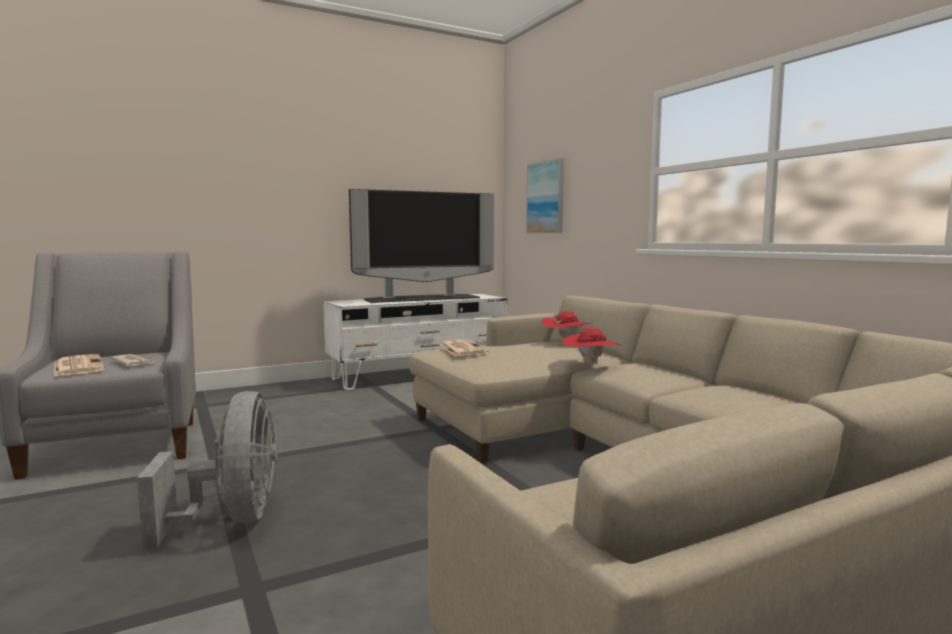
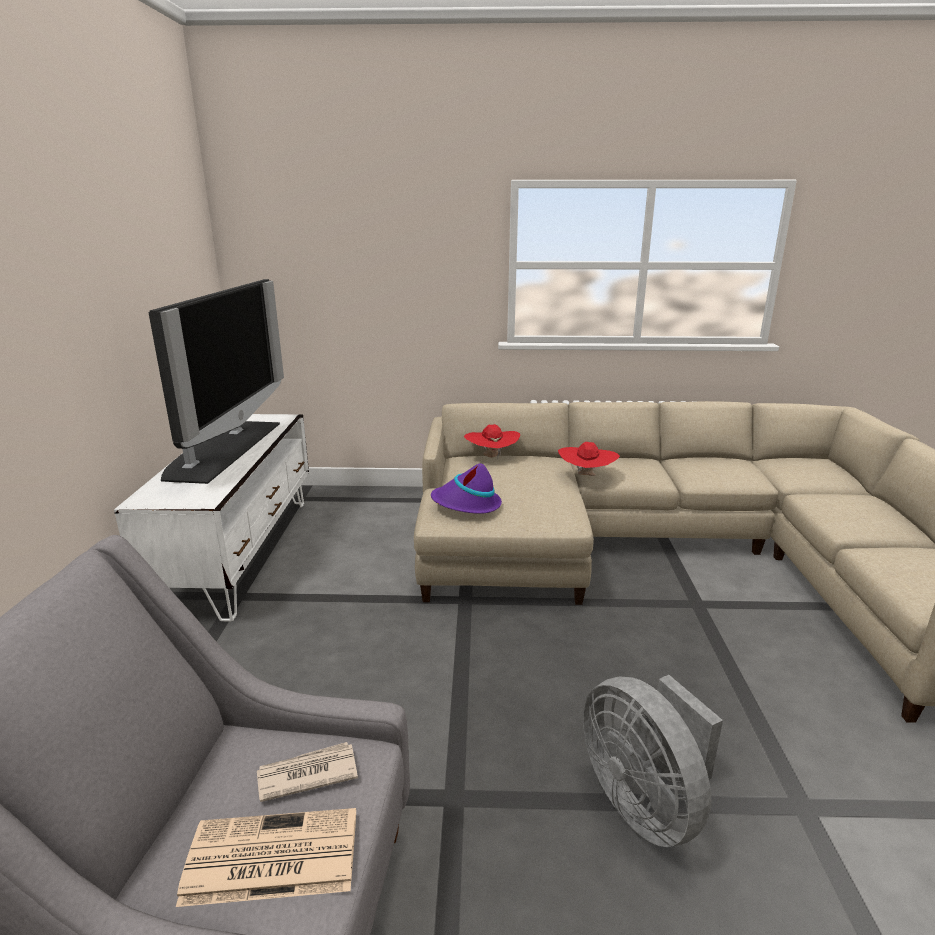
camera: 60 degrees left, 15 degrees up
(232, 519) = (644, 802): grey fan -> grey fan turned 135 degrees counterclockwise
(462, 349) = (466, 504): newspaper -> purple hat
(546, 197) = (326, 279): picture -> none

